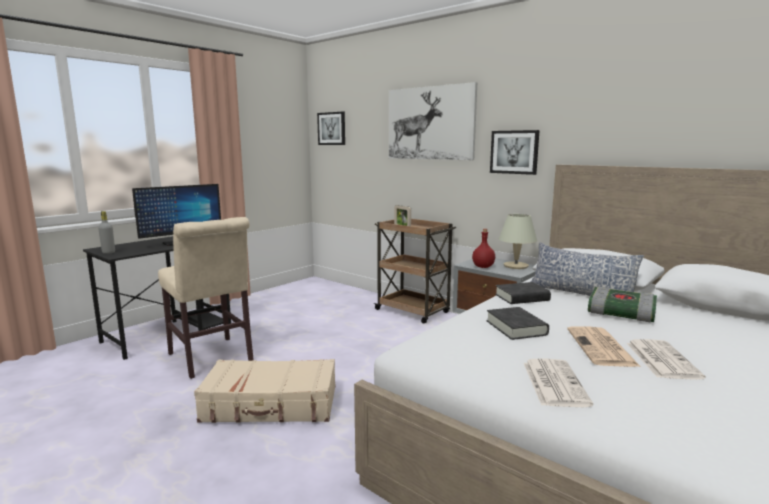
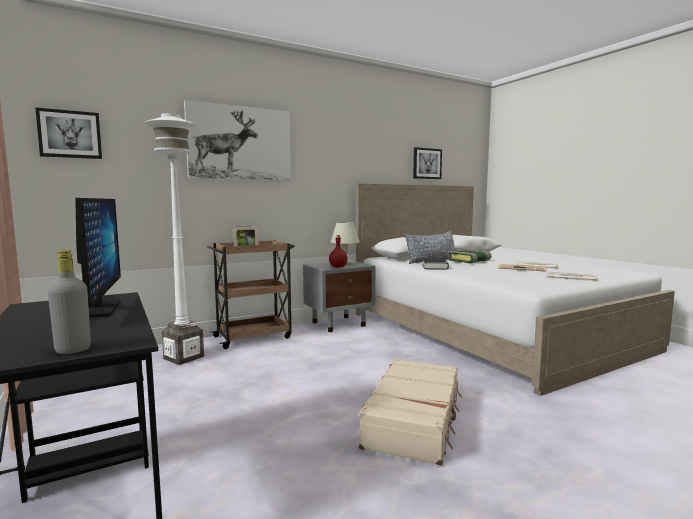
camera: 70 degrees left, 5 degrees down
(212, 359) = (262, 455): beige chair -> none
(349, 303) = (183, 357): none -> white floor lamp
(514, 152) = (323, 174): picture -> picture (426, 163)
(516, 328) = (491, 273): black book -> none

